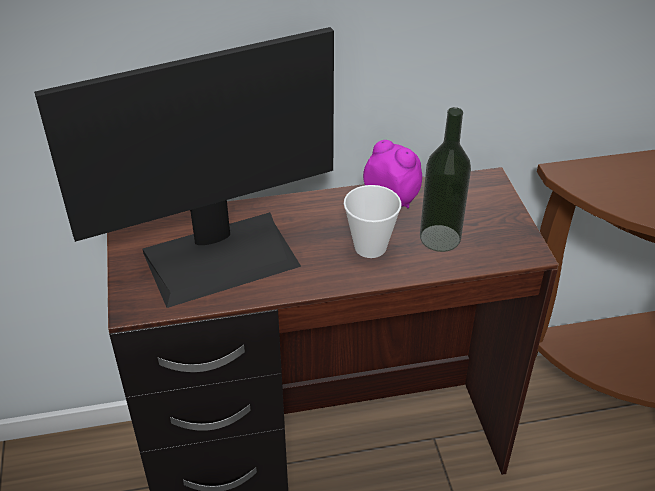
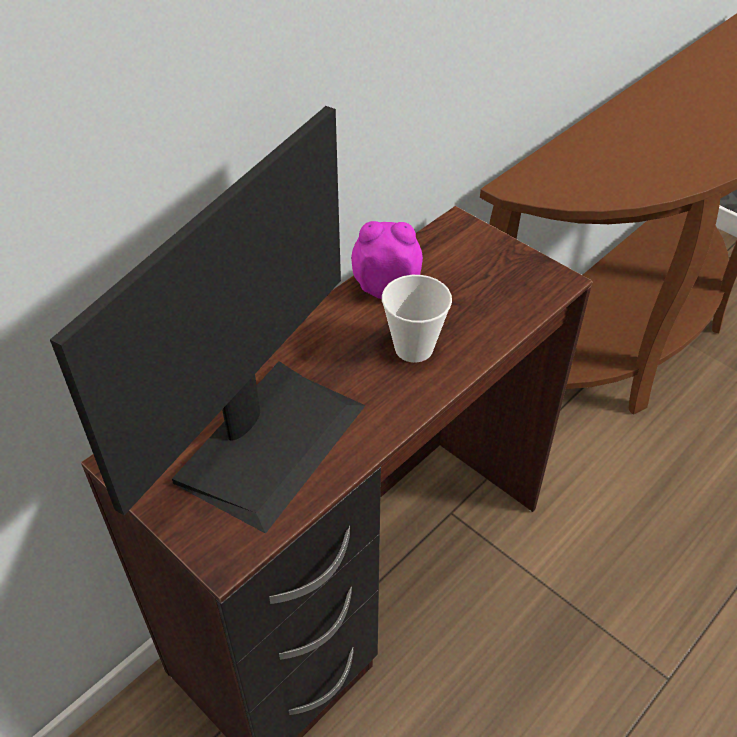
camera: 35 degrees left, 5 degrees up
(440, 238) = (469, 305): bottle -> none

